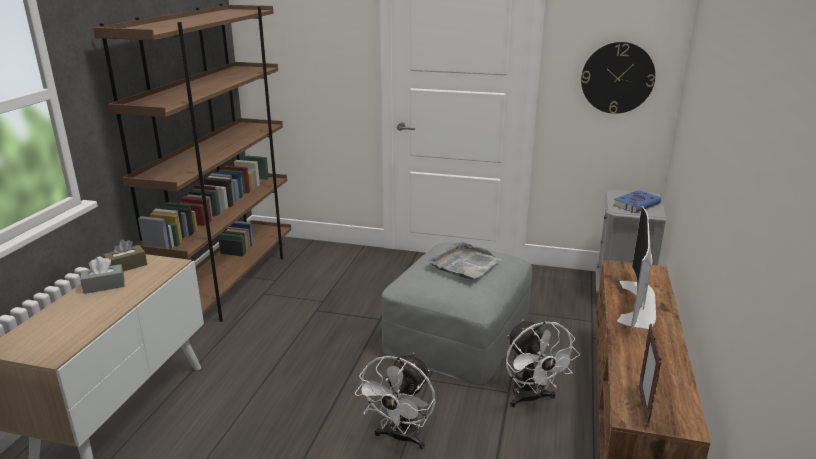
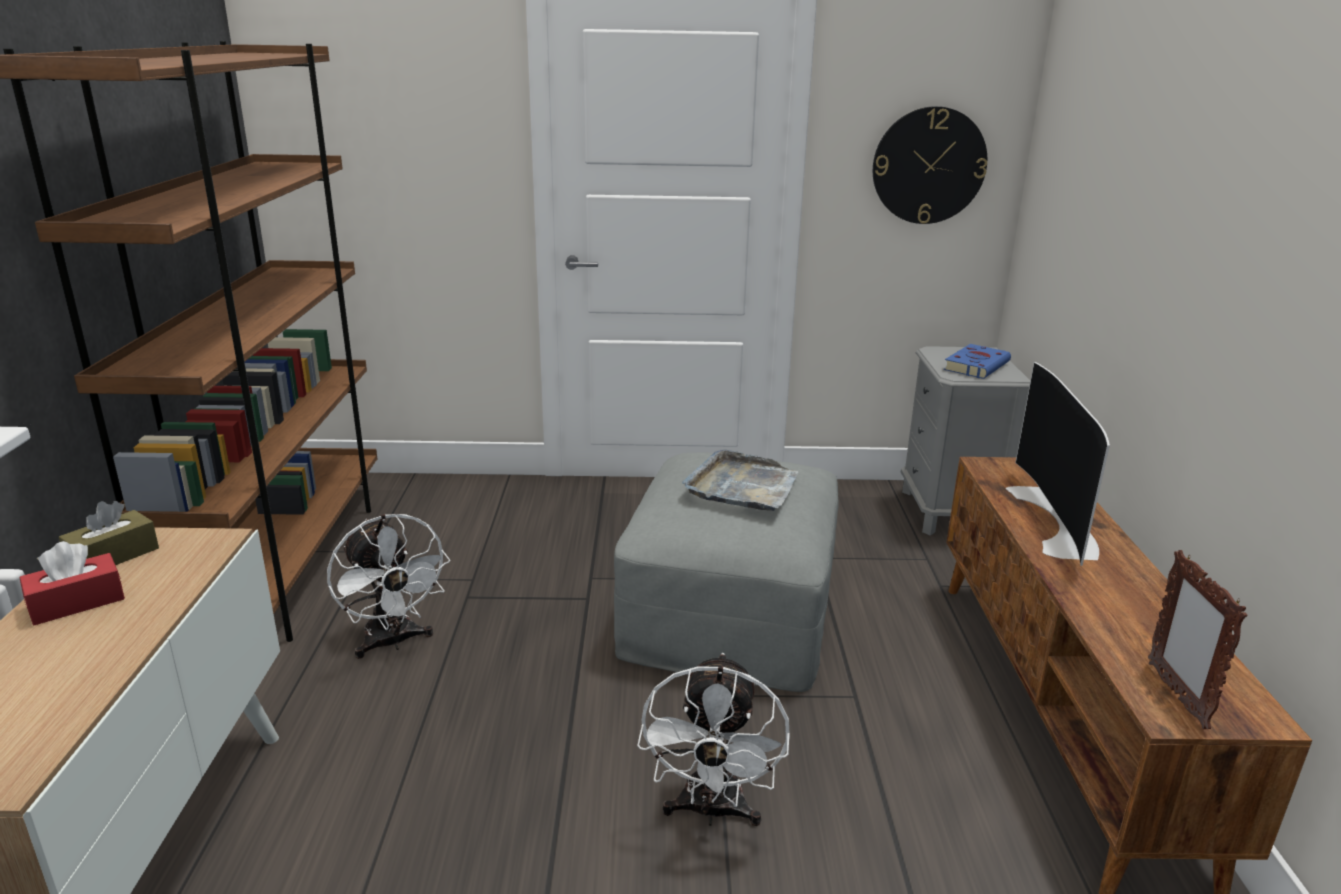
camera: 15 degrees left, 0 degrees up
(104, 286) = (77, 602): grey tissue box -> red tissue box
(531, 399) = (896, 702): white fan -> white fan (393, 642)

